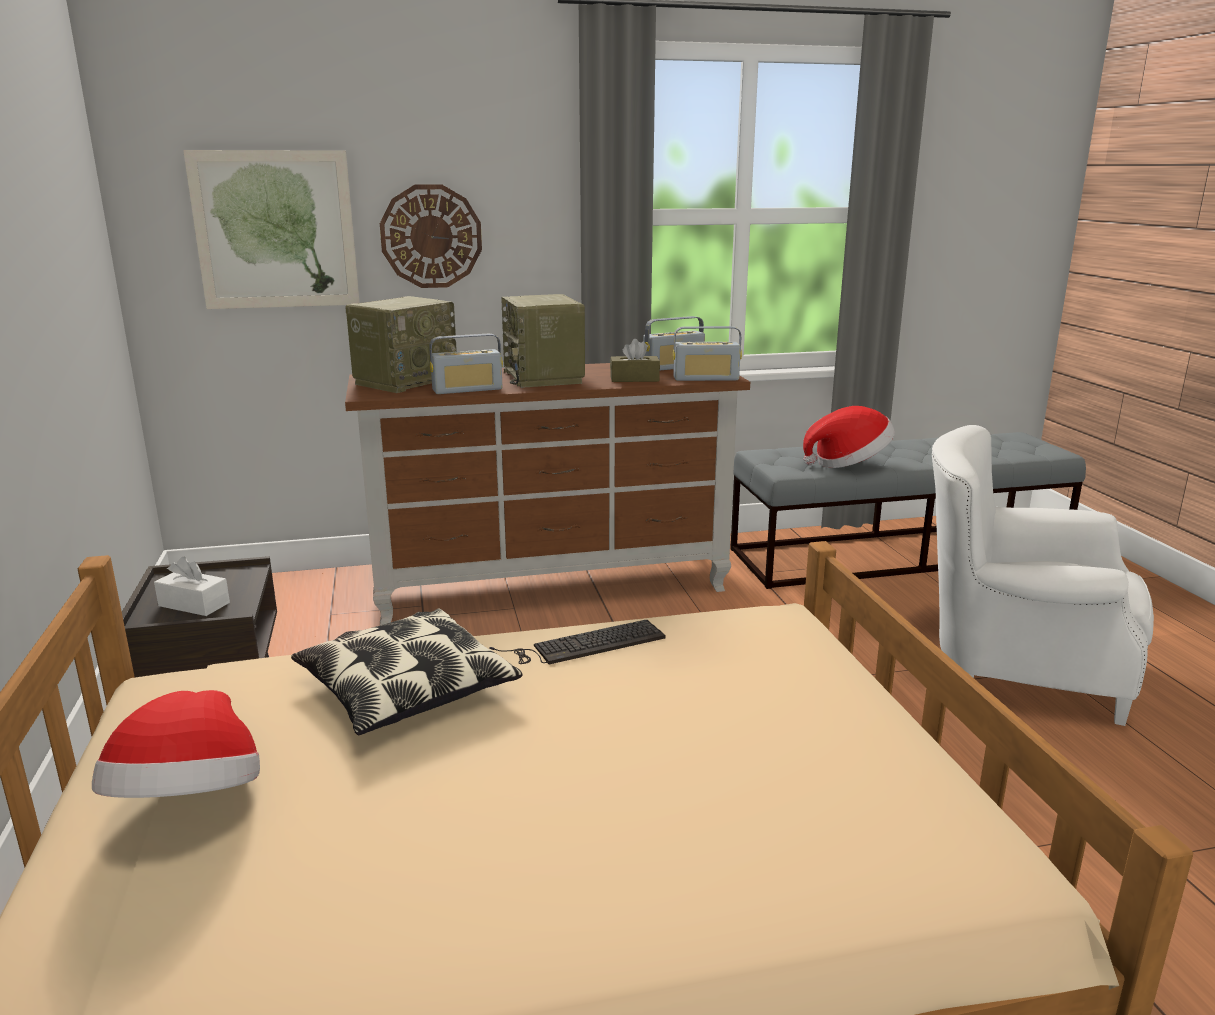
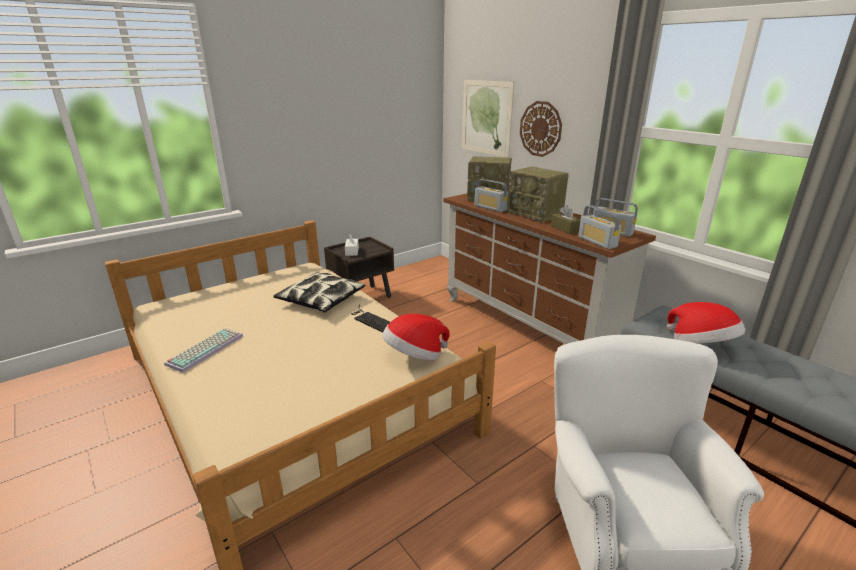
camera: 65 degrees right, 5 degrees up
(189, 804) = (244, 291): hat -> hat (415, 356)
(507, 904) = (205, 349): none -> keyboard
(544, 377) = (536, 214): radio -> radio turned 90 degrees counterclockwise

